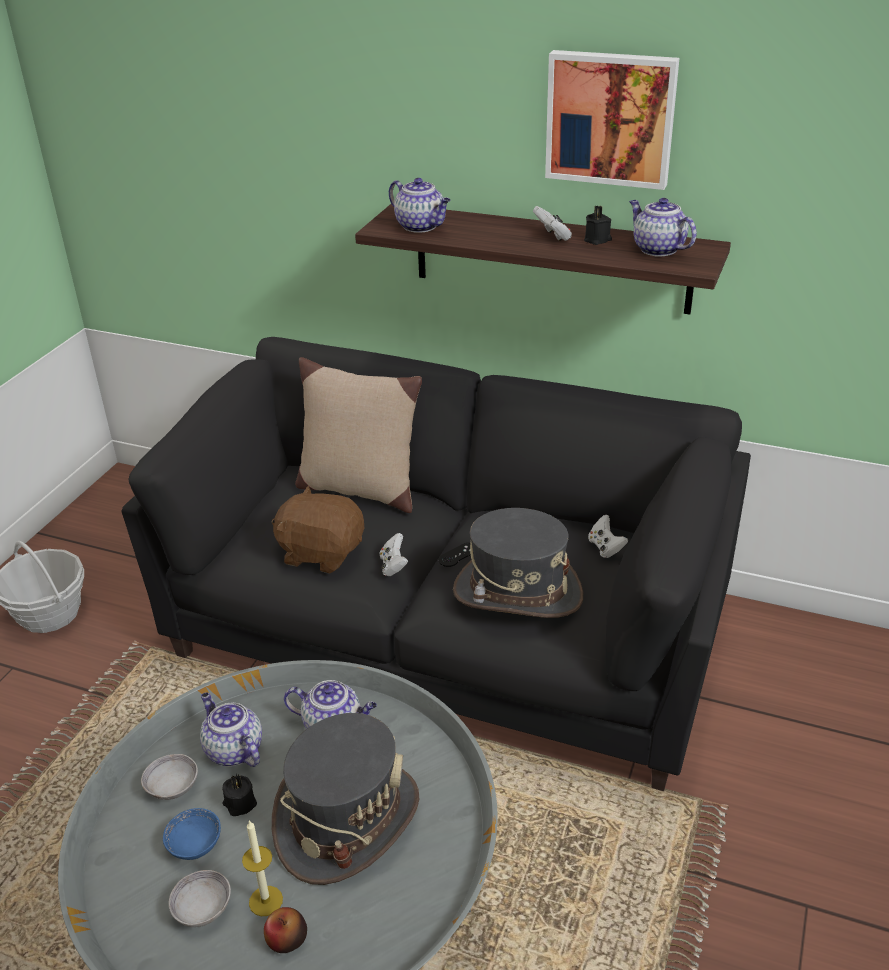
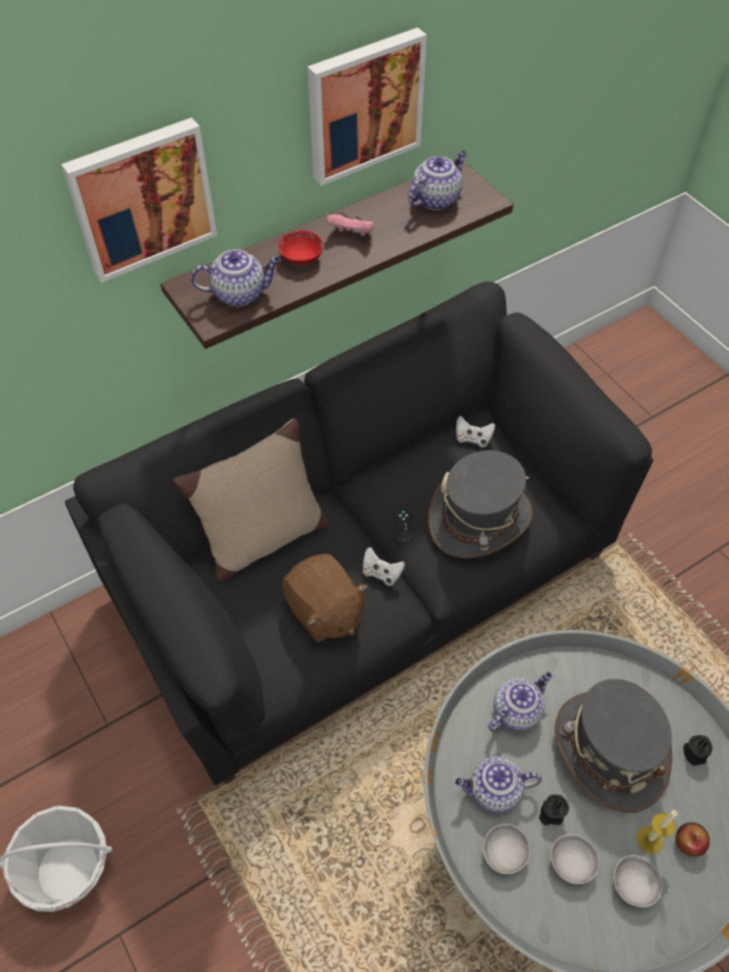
camera: 55 degrees left, 20 degrees up
(195, 844) = (571, 862): blue bowl -> grey bowl
(321, 553) = (324, 611): brown plush toy -> brown plush toy turned 90 degrees counterclockwise
(387, 109) = (141, 198): none -> picture
(494, 230) = (301, 257): none -> red bowl
(553, 237) = (352, 234): white game controller -> pink game controller
(598, 240) = (385, 216): black candle -> black candle (695, 752)
(657, 249) = (436, 198): teapot -> teapot turned 135 degrees clockwise

